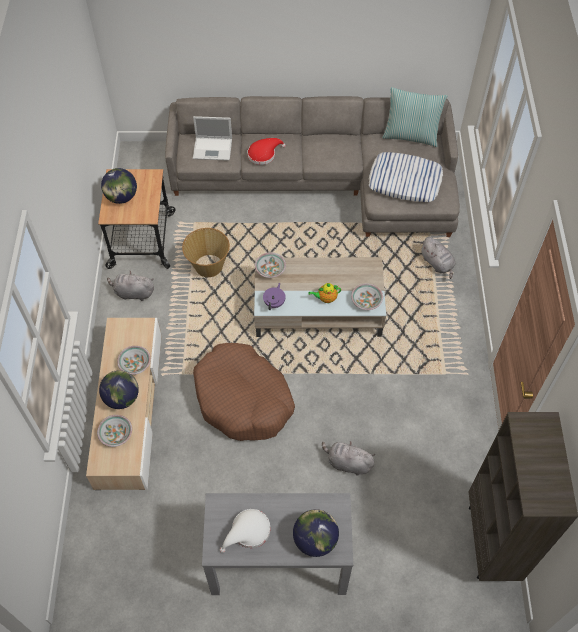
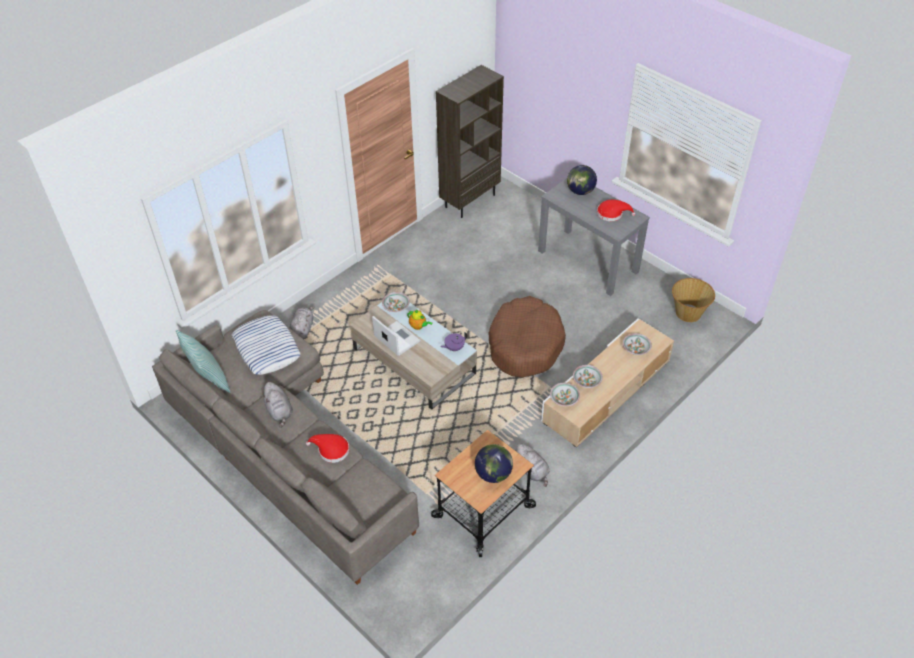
camera: 135 degrees left, 10 degrees down
(122, 398) = (614, 366): globe -> none
(208, 266) = (454, 448): basket -> basket (688, 313)
(213, 148) = (362, 488): laptop -> laptop (396, 338)
(248, 532) = (612, 213): white hat -> red hat
(270, 270) = (431, 370): bowl -> bowl (564, 399)
(347, 463) = (500, 274): grey plush toy -> grey plush toy (279, 411)

